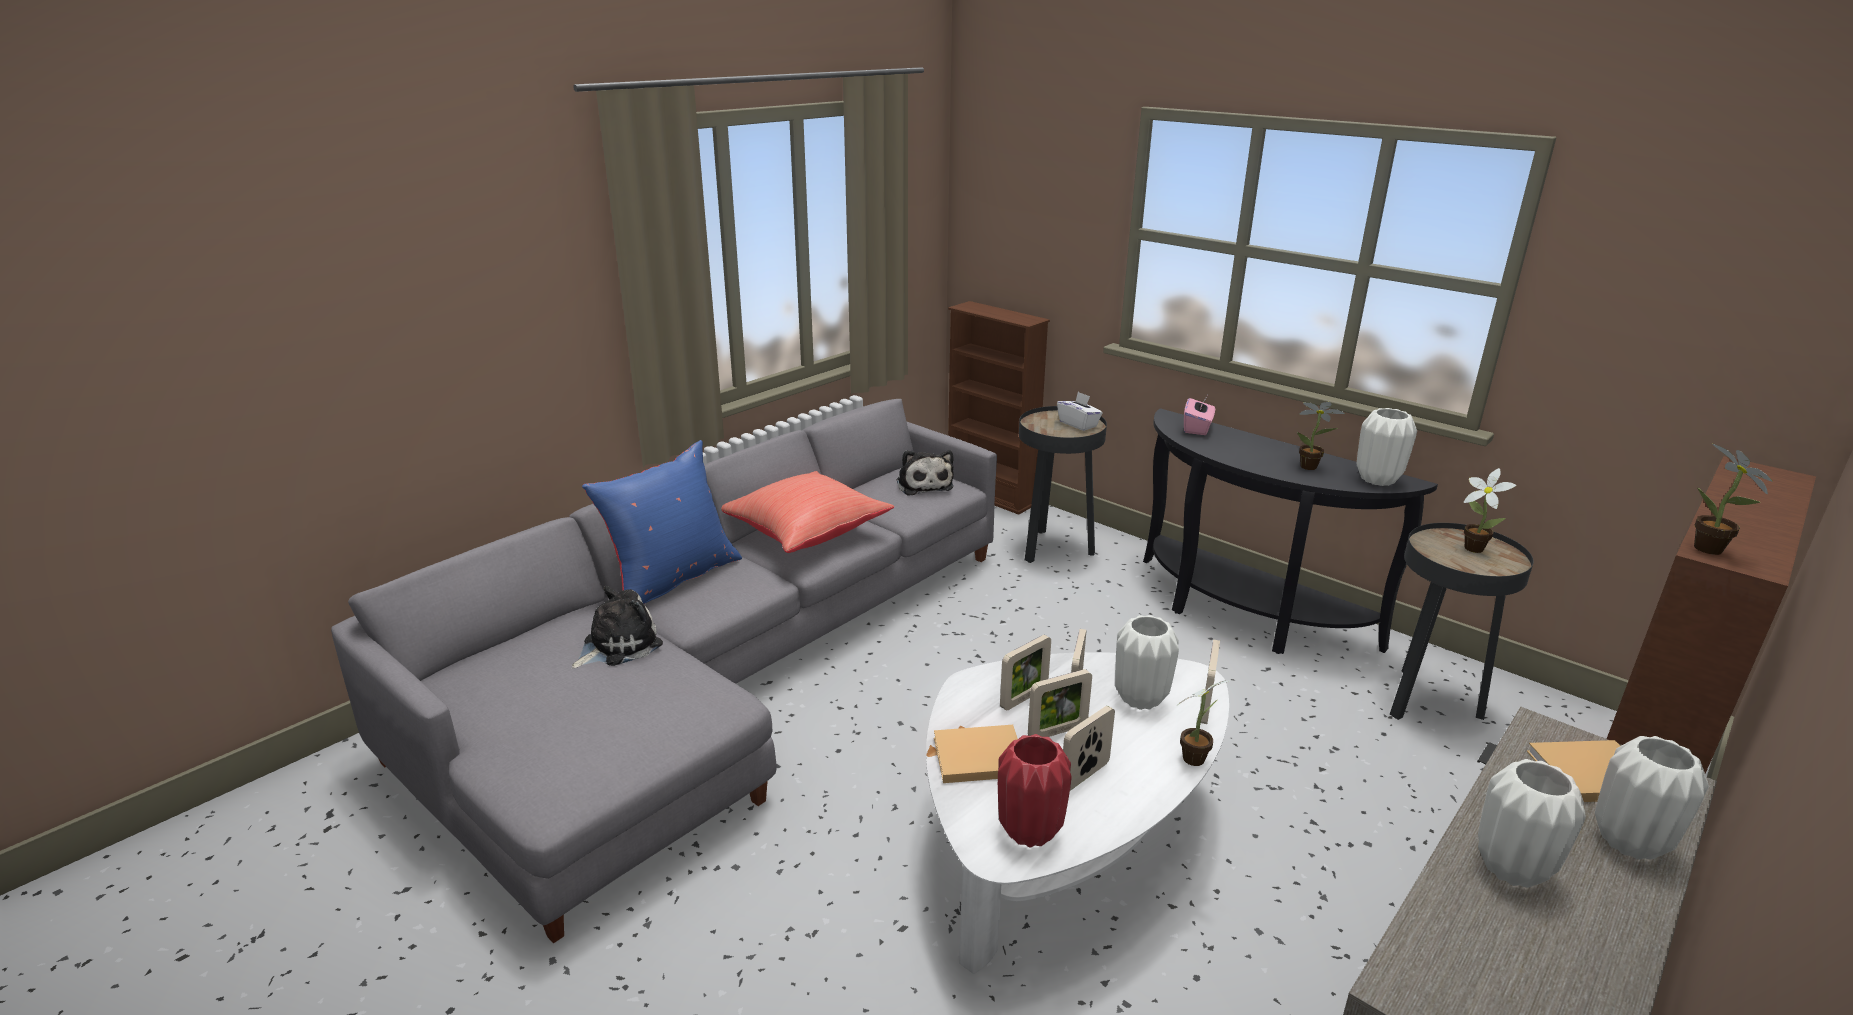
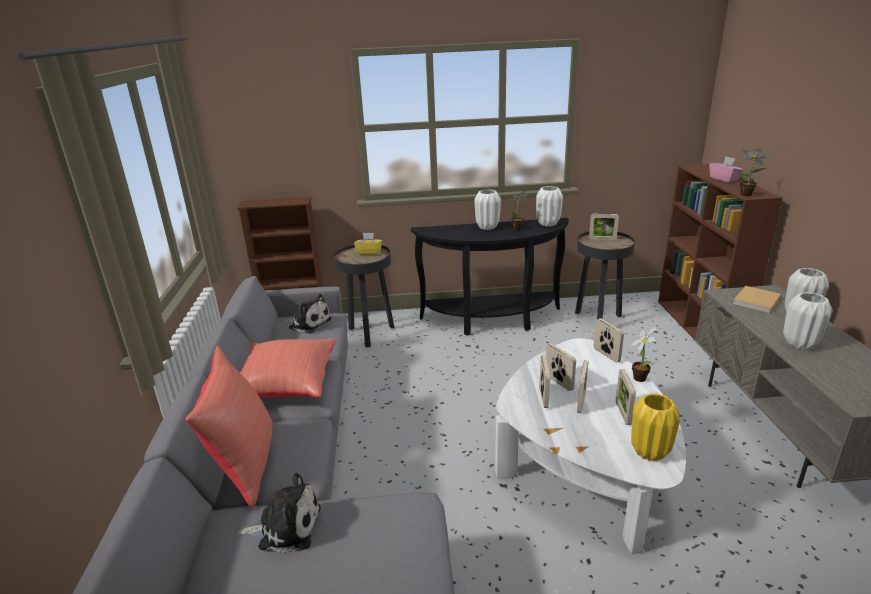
camera: 45 degrees left, 0 degrees up
(618, 645) = (286, 527): plush toy -> plush toy turned 90 degrees clockwise
(672, 579) = (245, 463): blue pillow -> red pillow
(976, 757) = (575, 437): beige book -> none
(1029, 832) = (650, 452): red vase -> yellow vase
(1078, 424) = (369, 252): white tissue box -> yellow tissue box
(1140, 698) = (581, 367): white vase -> white vase (487, 227)
(1197, 428) = (444, 230): pink tissue box -> pink tissue box (724, 179)
(1471, 547) = (602, 239): potted plant -> picture frame

